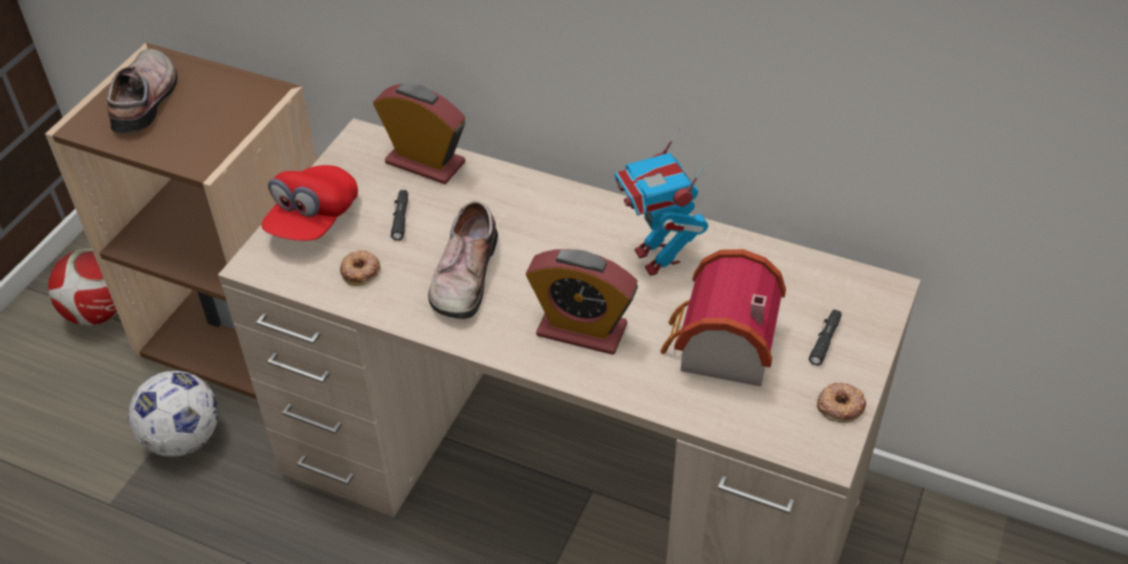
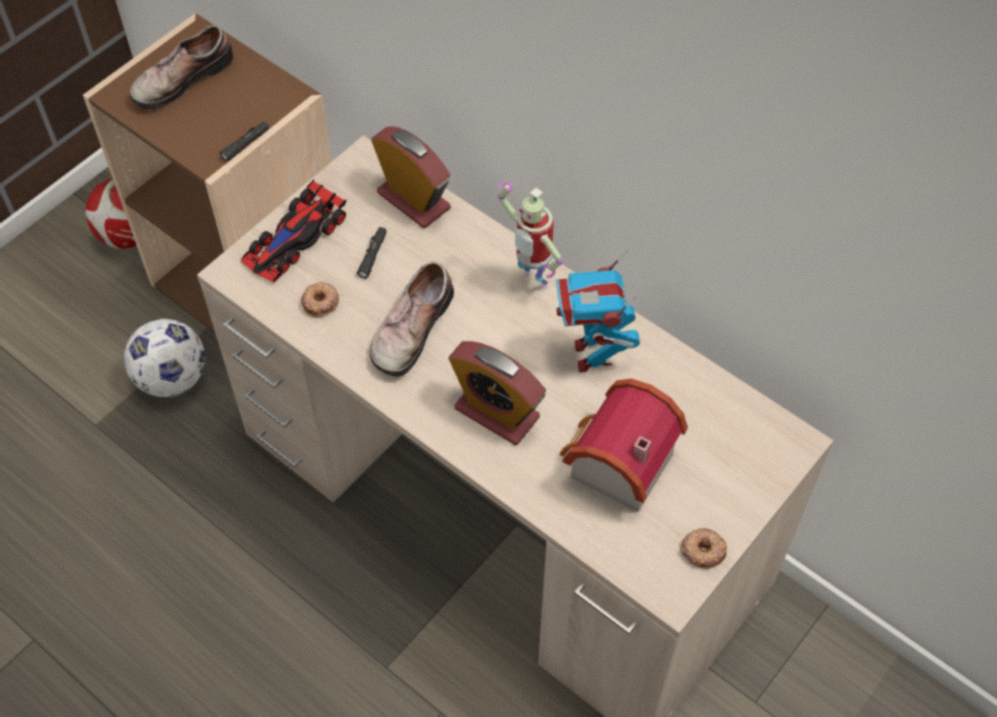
camera: 15 degrees right, 10 degrees up
(147, 99) = (180, 78): shoe -> shoe turned 150 degrees counterclockwise
(313, 220) = (295, 238): red cap -> toy car
(571, 208) = (531, 282): none -> toy robot
(824, 341) = (715, 481): black flashlight -> black flashlight (245, 144)

